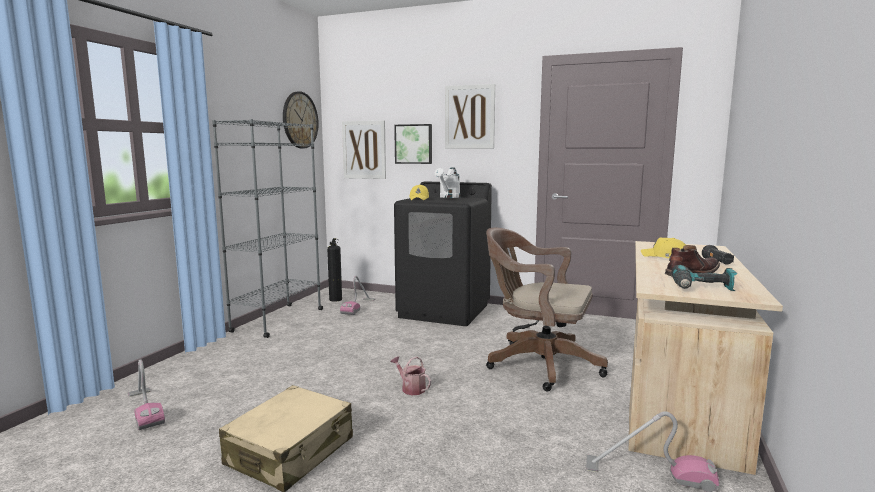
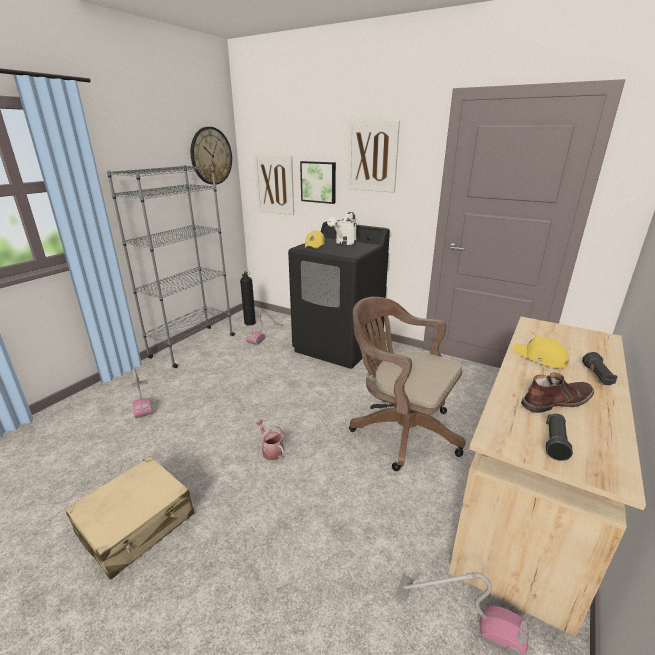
camera: 10 degrees right, 15 degrees up
(145, 409) = (46, 449): vacuum cleaner -> vacuum cleaner (141, 399)
(702, 288) = (555, 443): power drill -> black flashlight

